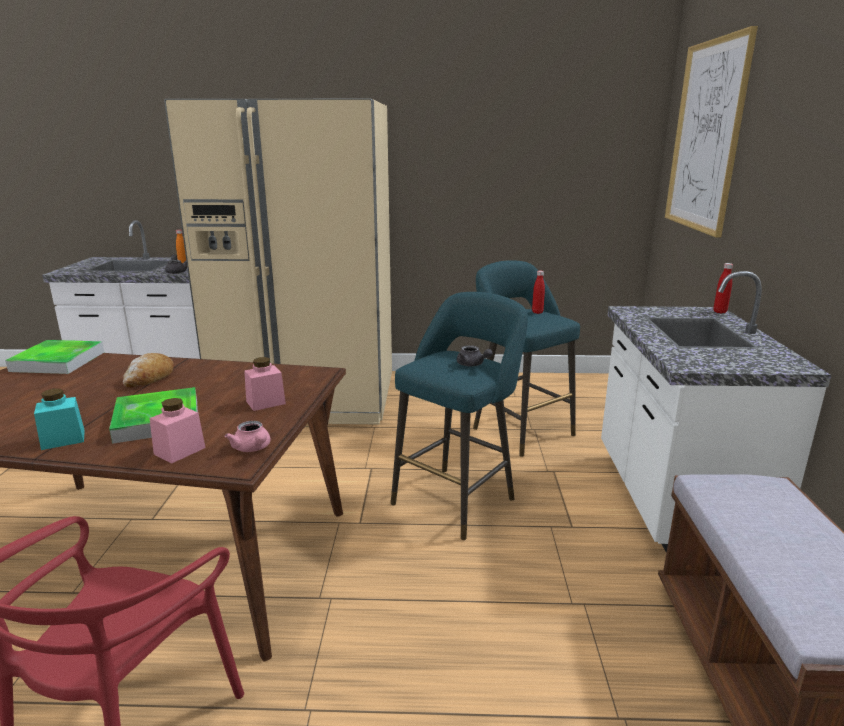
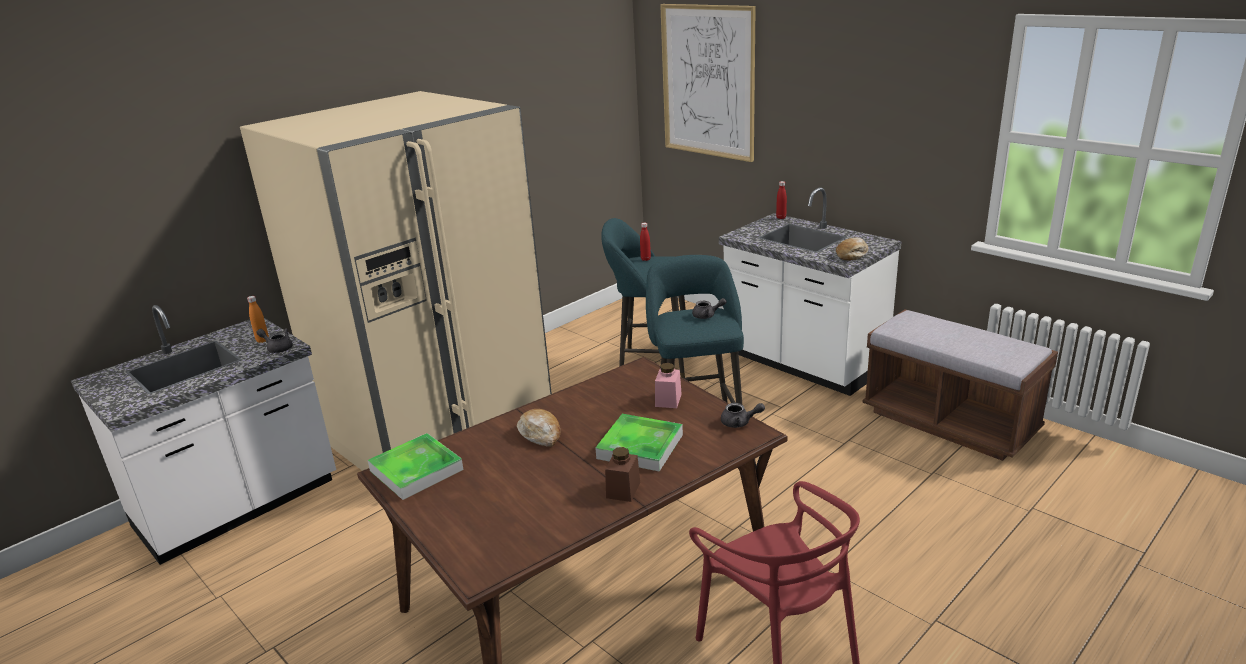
camera: 45 degrees left, 5 degrees up
(63, 439) = (623, 490): turquoise jar -> brown jar
(179, 451) = (708, 448): pink jar -> none
(253, 448) = (740, 423): pink teapot -> grey teapot
(717, 363) = (852, 254): none -> bread

